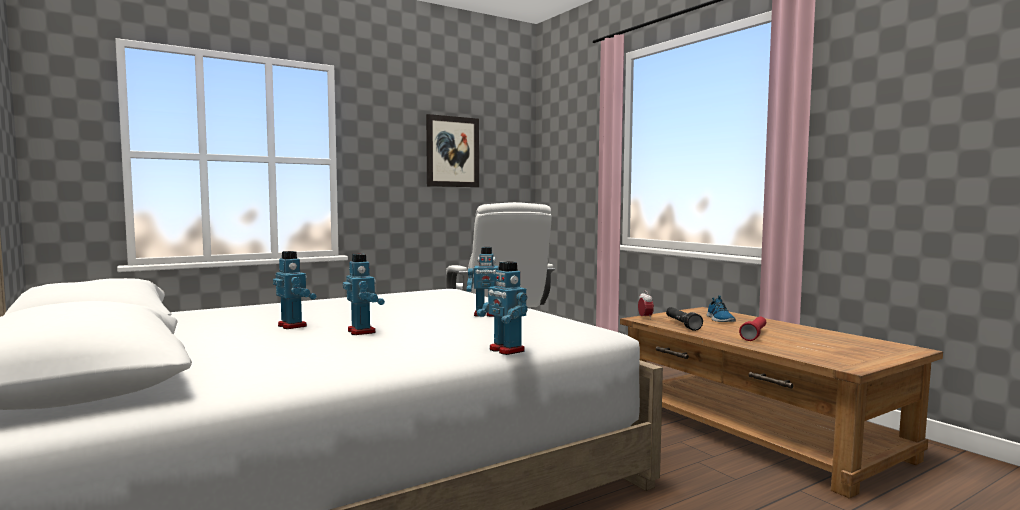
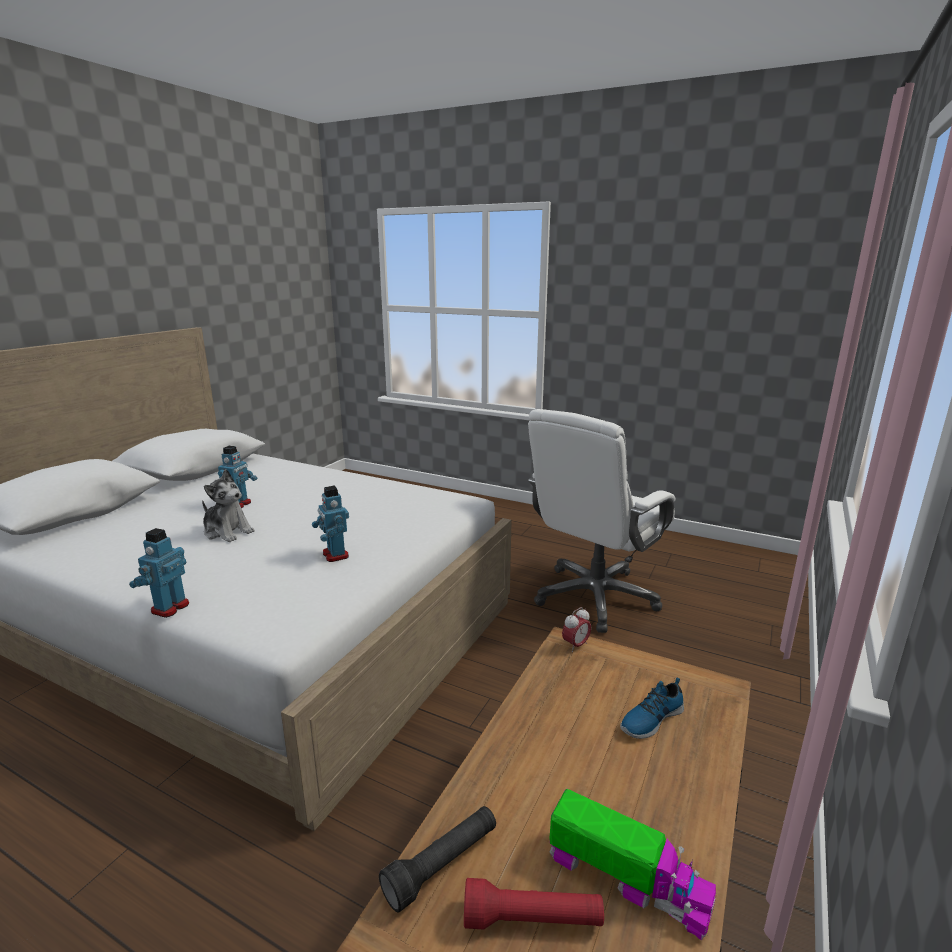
camera: 60 degrees right, 15 degrees up
(362, 331) = (227, 531): toy robot -> plush toy
(452, 152) = (698, 301): picture -> none
(682, 324) = (563, 687): black flashlight -> black flashlight (442, 865)
(754, 335) = (557, 778): red flashlight -> red flashlight (532, 920)
(819, 337) = (628, 878): none -> toy truck

